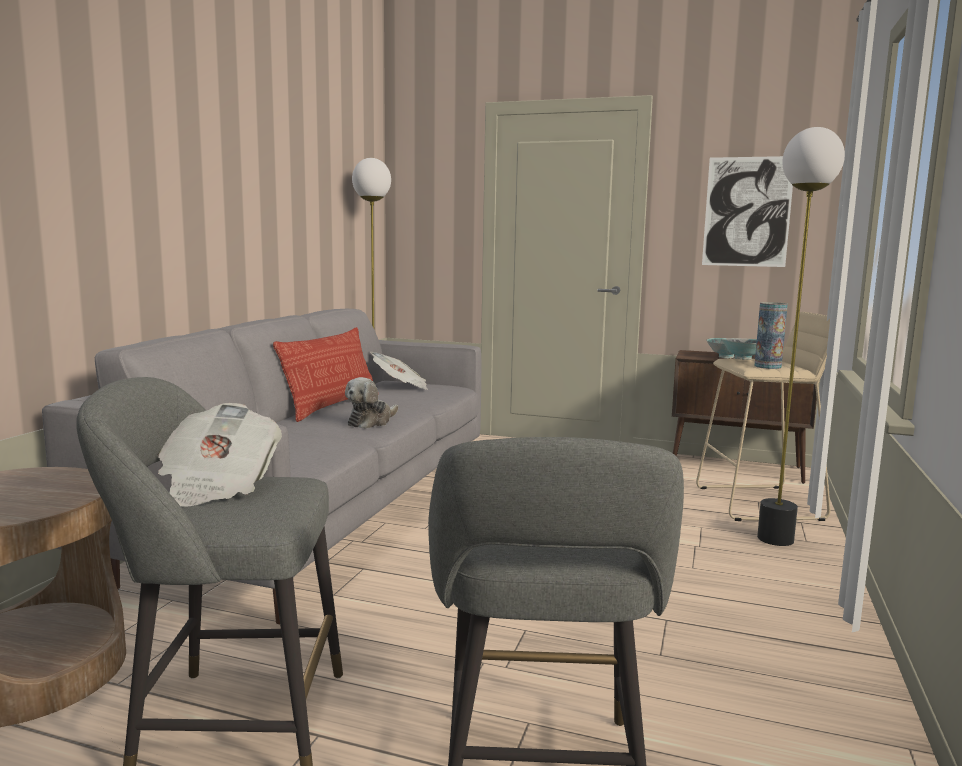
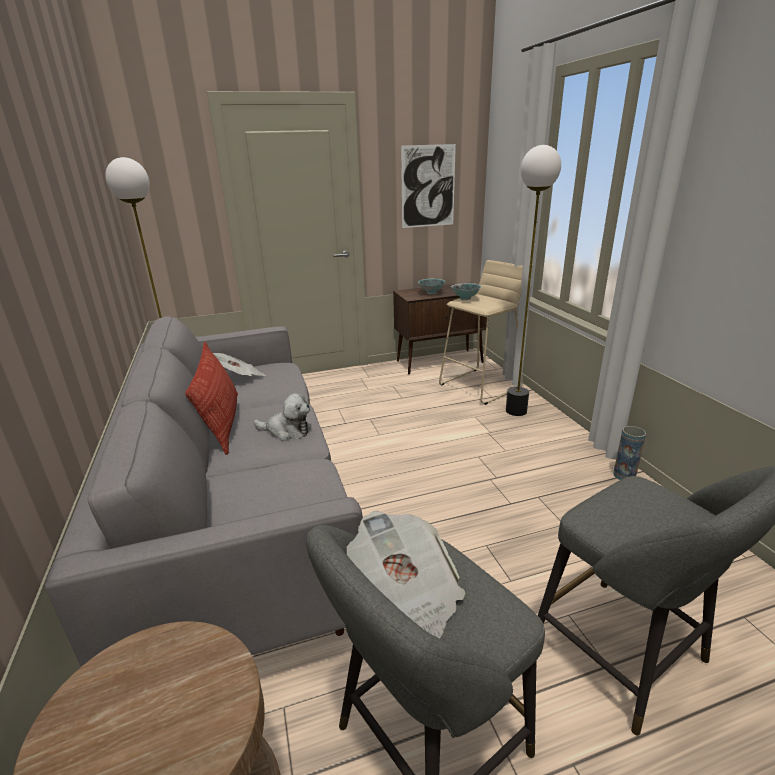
camera: 35 degrees left, 15 degrees up
(371, 422) = (287, 431): plush toy -> plush toy turned 75 degrees counterclockwise
(767, 366) = (491, 304): vase -> vase (624, 475)

